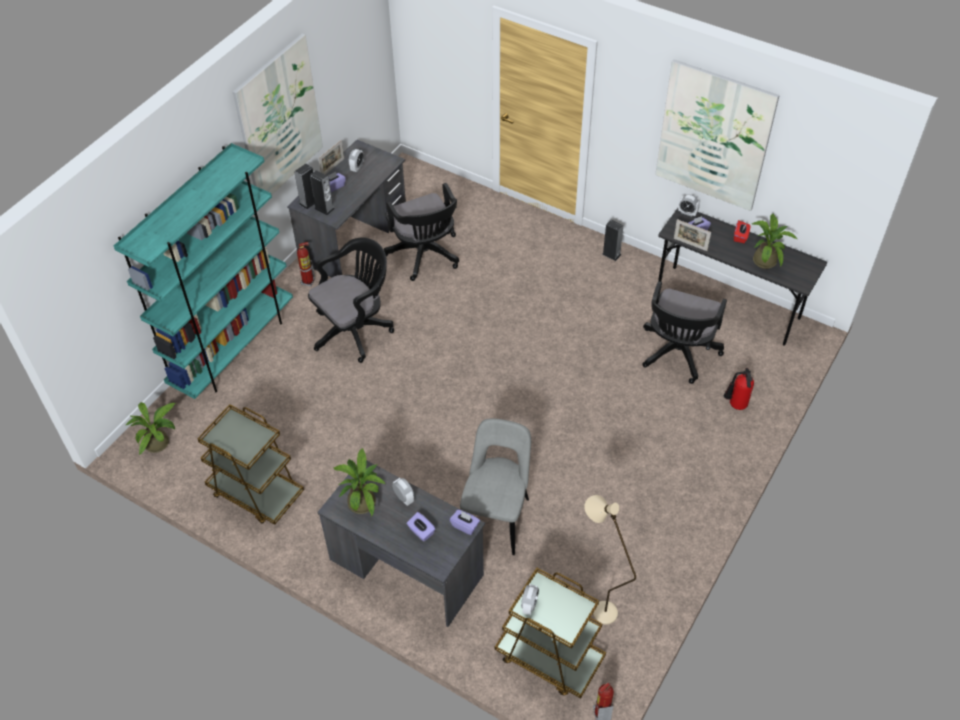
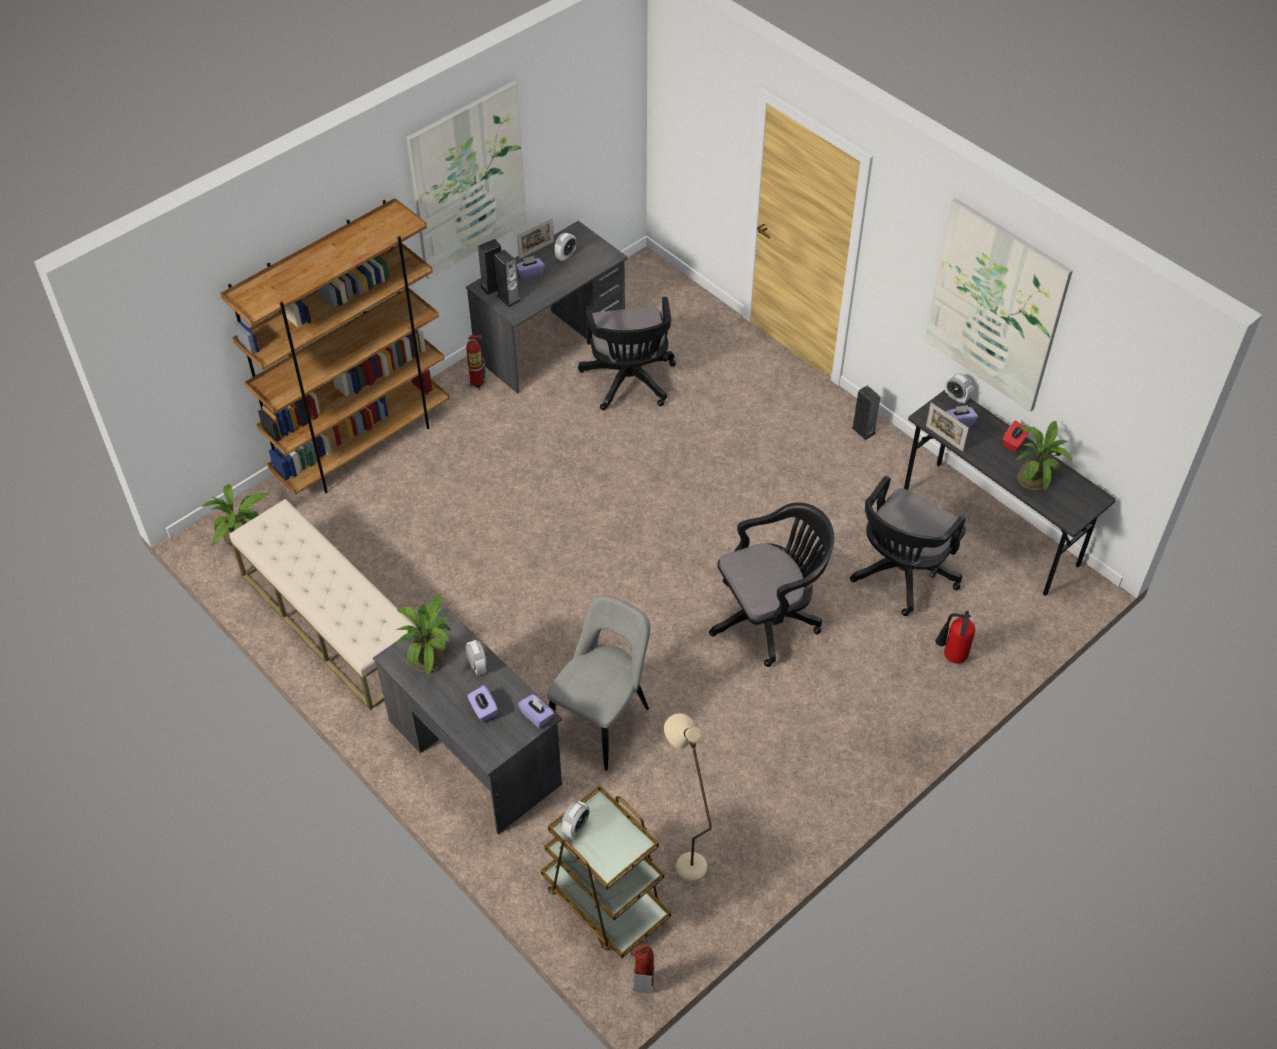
camera: 15 degrees right, 0 degrees up
(233, 348) = (363, 445): turquoise bookcase -> brown bookcase
(256, 492) = (331, 621): brown cart -> beige bench
(355, 329) = (513, 455): black office chair -> black office chair (769, 617)

